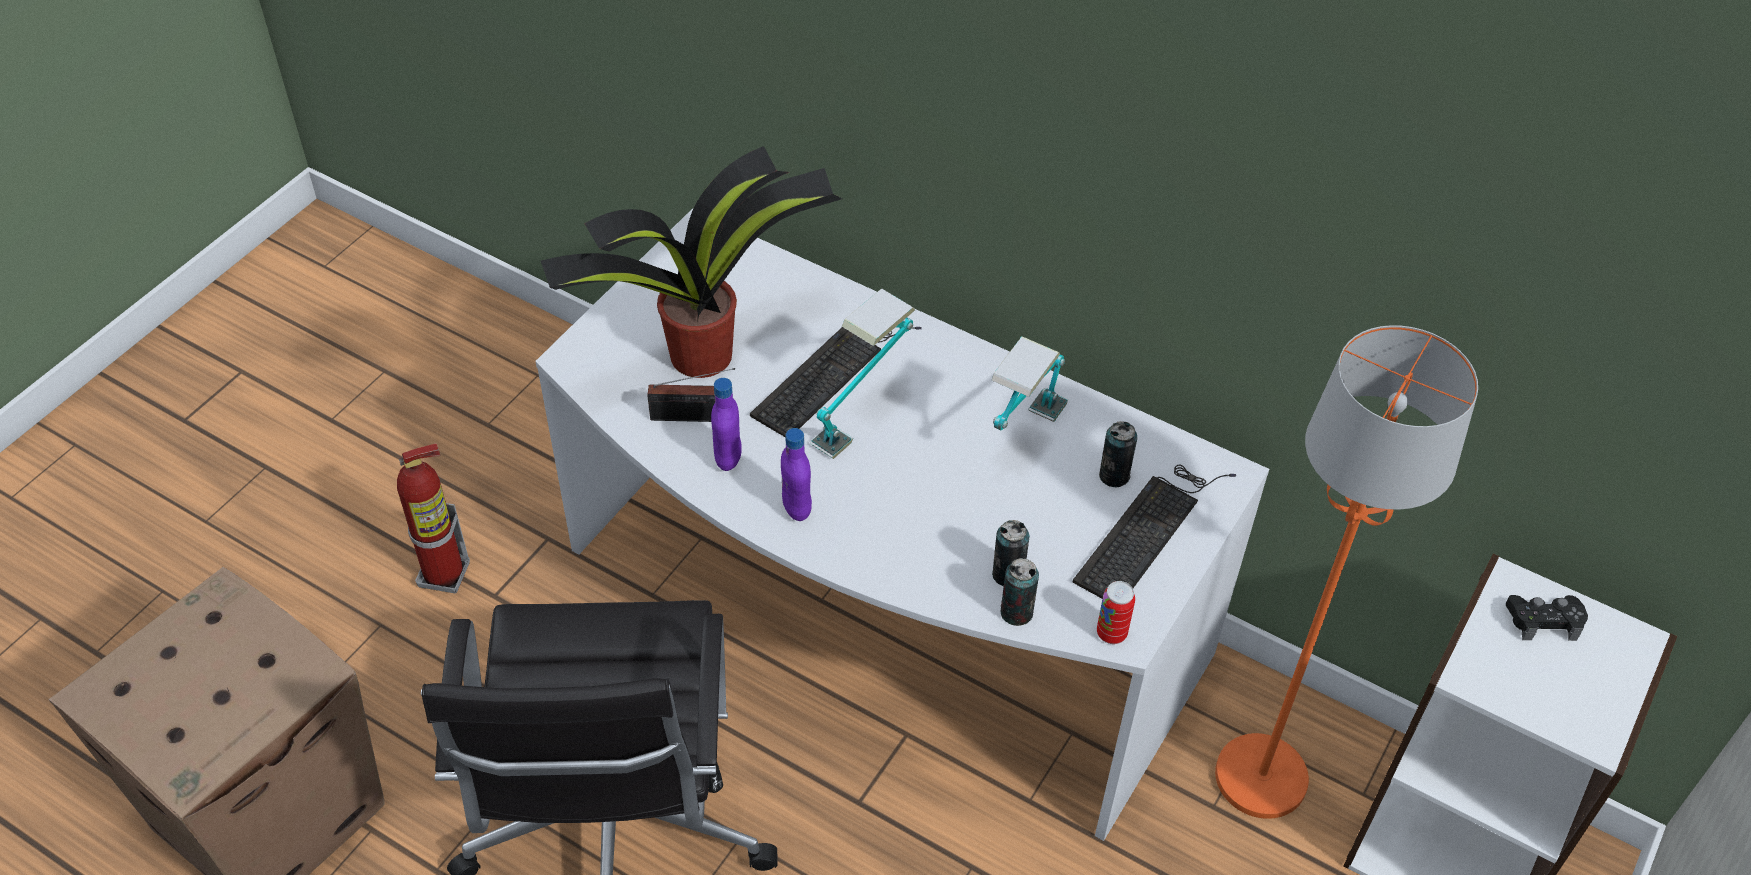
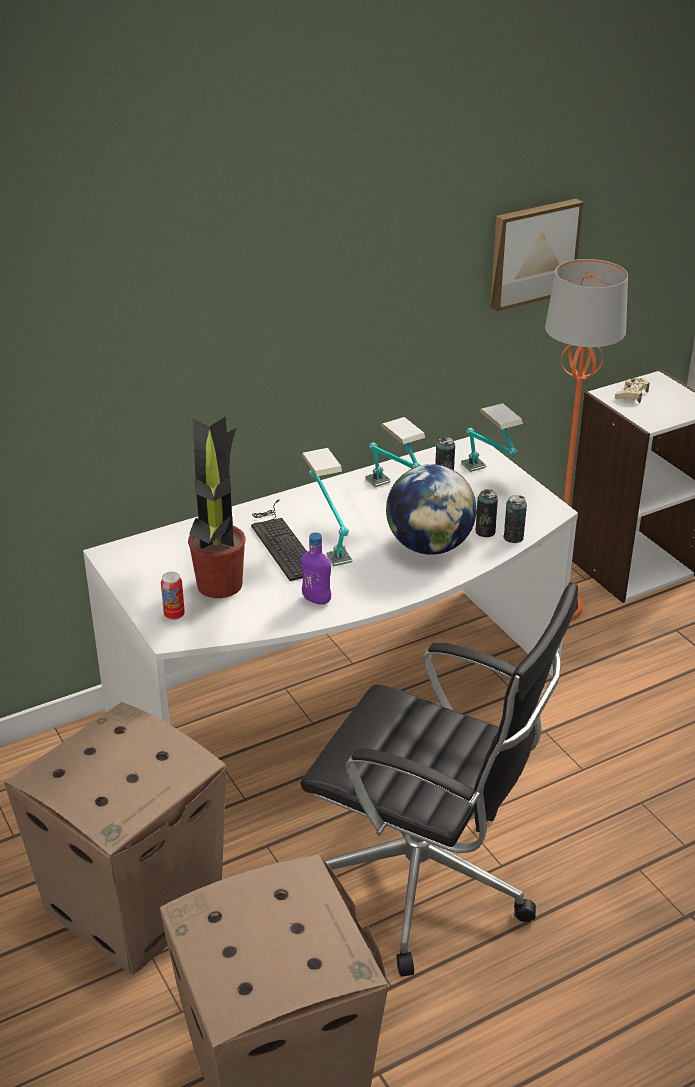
camera: 60 degrees left, 15 degrees down
(445, 575) = (136, 903): fire extinguisher -> cardboard box
(694, 417) = (270, 602): radio -> none
(797, 508) = (378, 586): purple bottle -> none
(927, 525) = (429, 546): none -> globe
(1111, 633) = (548, 514): can -> can (174, 615)
(1149, 529) = (489, 480): keyboard -> table lamp
(1447, 281) = (532, 253): none -> picture
(1543, 621) = (631, 394): black game controller -> beige game controller

